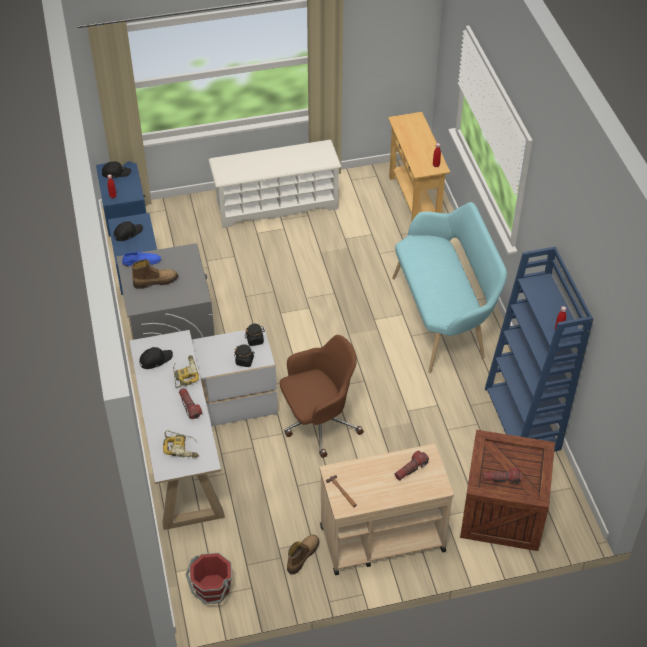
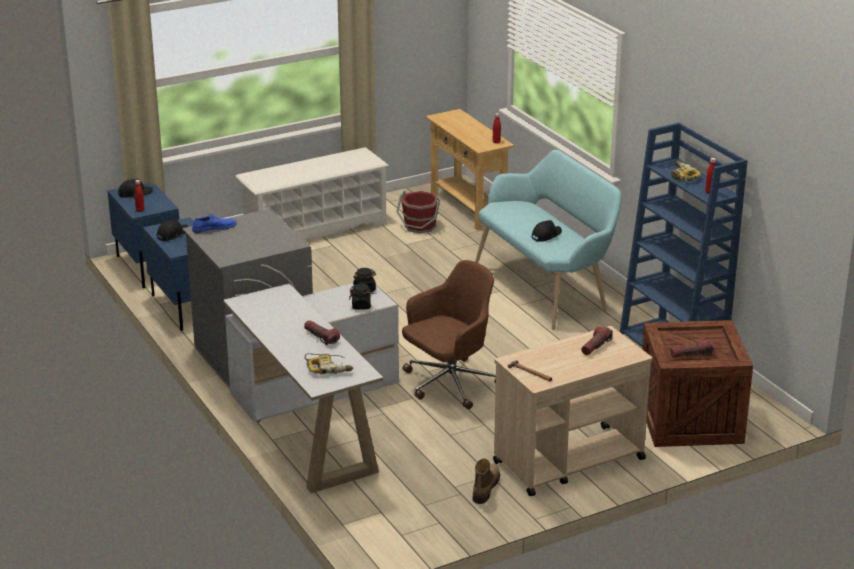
camera: 15 degrees left, 20 degrees down
(155, 281) = (239, 239): boot -> none
(155, 359) = (262, 309): black cap -> black cap (546, 235)
(185, 374) = (302, 315): power drill -> power drill (680, 176)
(212, 589) = (393, 531): red bucket -> red bucket (420, 226)

